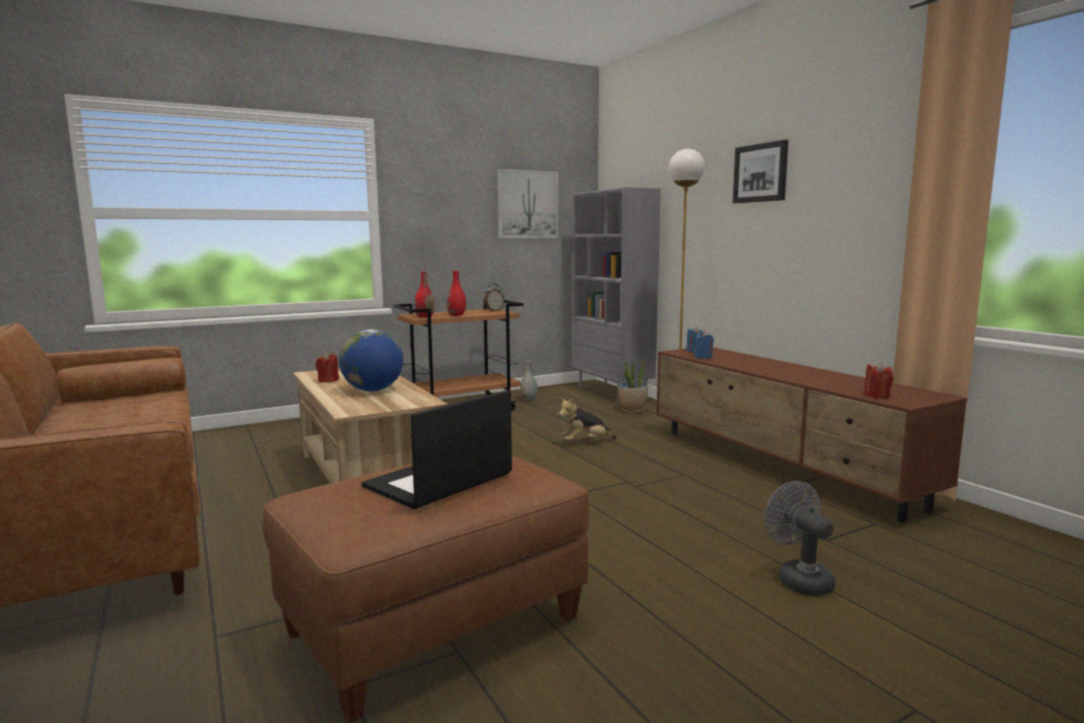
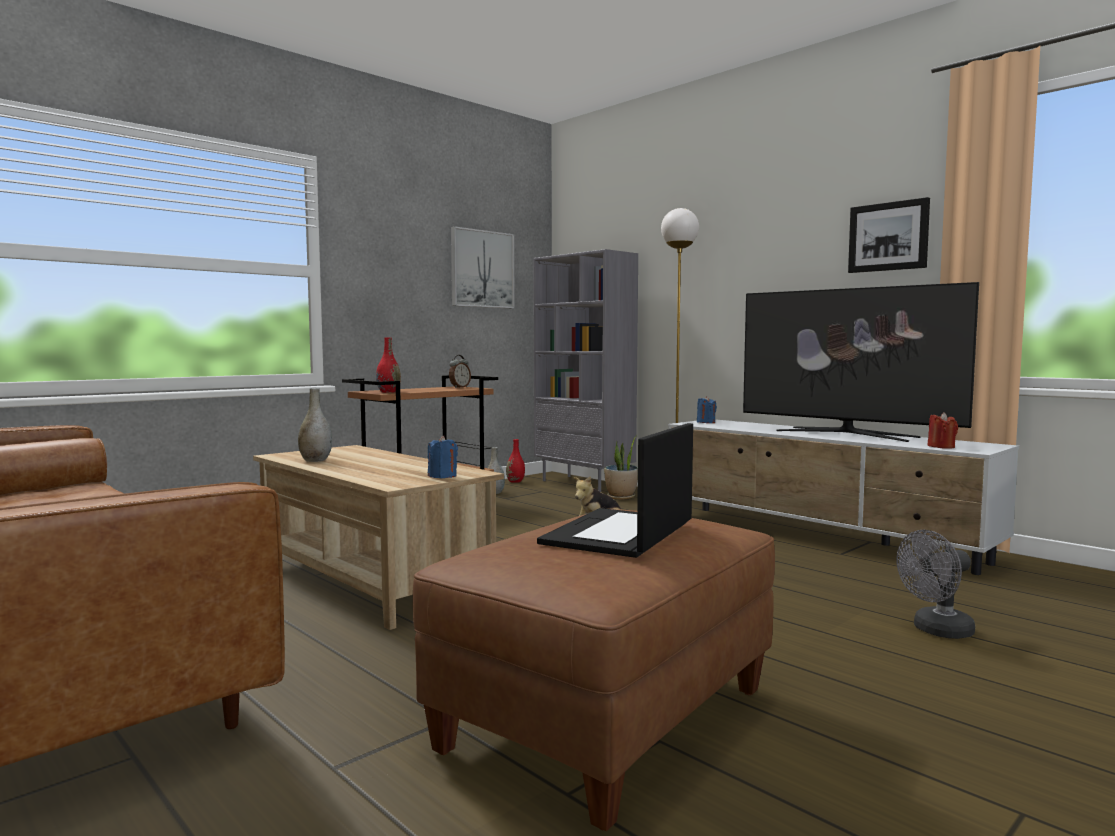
camera: 15 degrees left, 5 degrees down
(328, 380) = (315, 460): red candle -> grey vase
(373, 390) = (390, 466): globe -> none
(456, 315) = (424, 390): red vase -> red vase (515, 481)
(703, 357) = (723, 426): blue candle -> blue candle (442, 476)
(760, 173) = (762, 234): picture -> picture (888, 237)
(780, 466) = (820, 537): brown tv stand -> white tv stand
(799, 579) = (936, 631): grey fan -> grey fan turned 75 degrees counterclockwise
(806, 372) = (845, 434): none -> television

